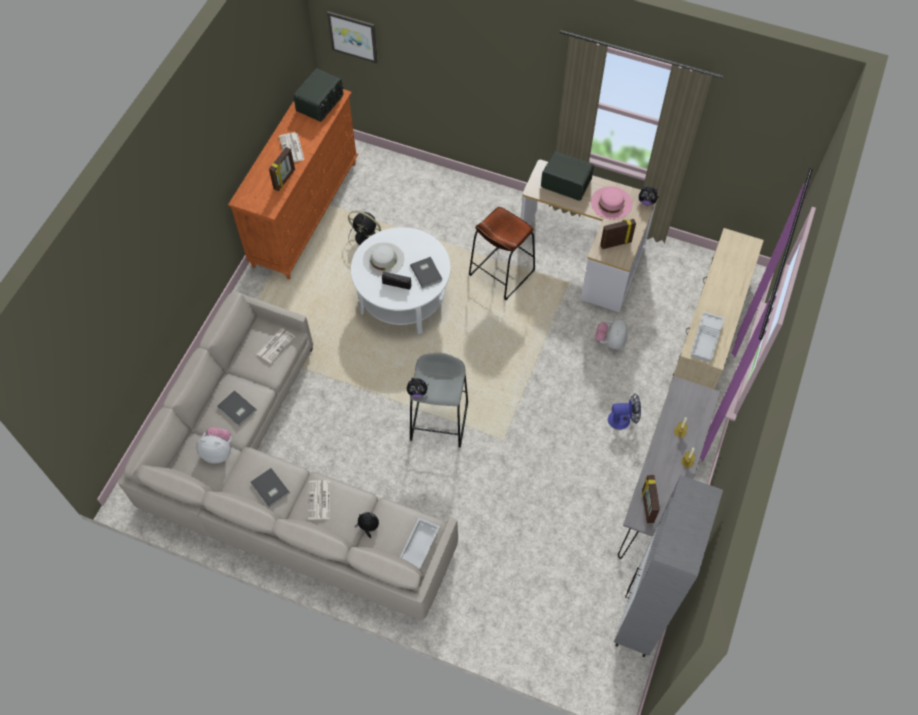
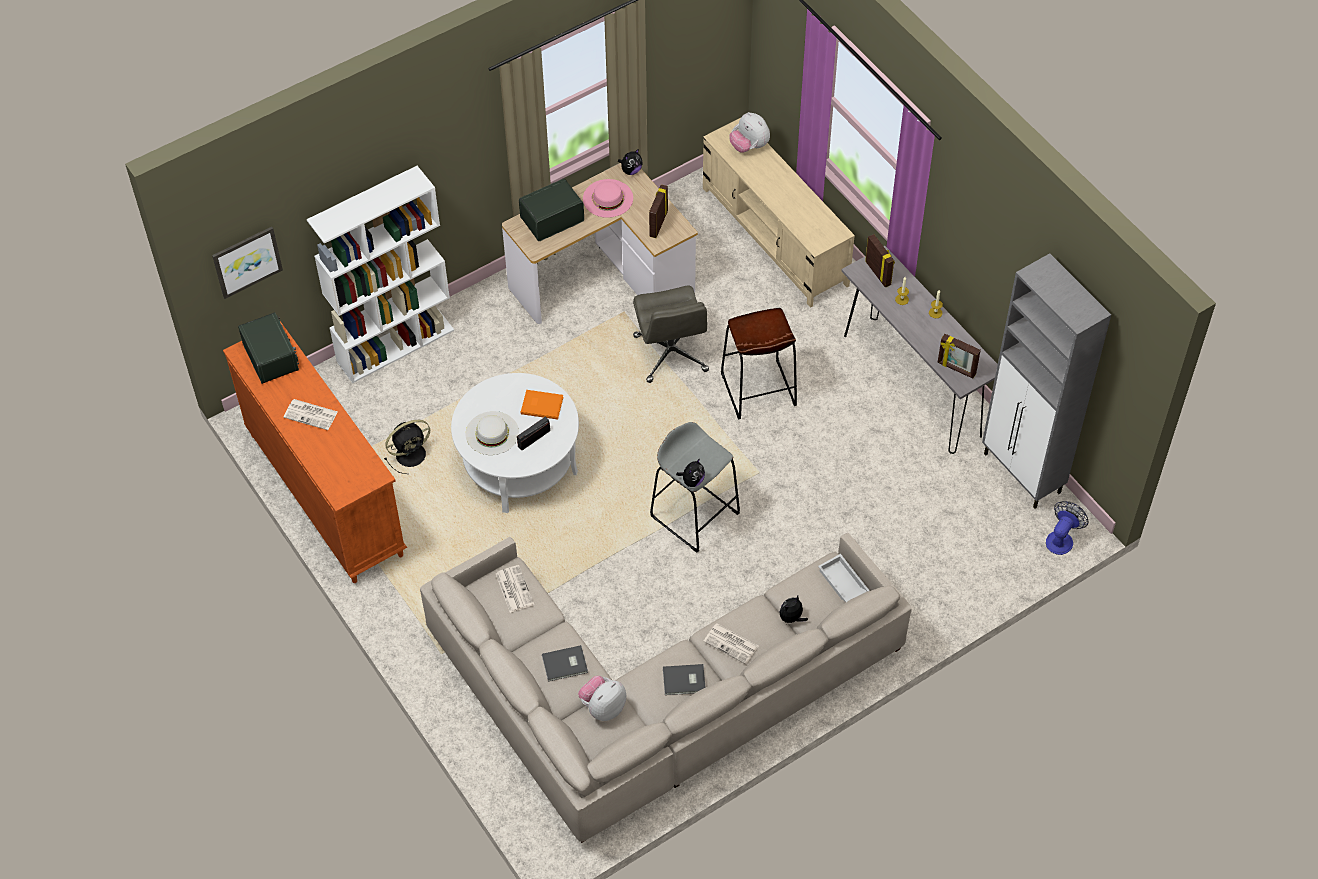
camera: 55 degrees left, 5 degrees down
(285, 180) = (349, 442): picture frame -> picture frame (878, 273)
(427, 272) = (541, 404): grey book -> orange book
(441, 180) = (395, 345): none -> white bookcase
(501, 273) = (563, 361): brown stool -> brown stool (758, 390)
(557, 330) = (671, 354): none -> grey office chair
(610, 341) = (720, 320): plush toy -> plush toy (749, 146)
(623, 419) = (814, 362): fan -> fan (1061, 538)
(706, 339) = (814, 227): white tray -> none

